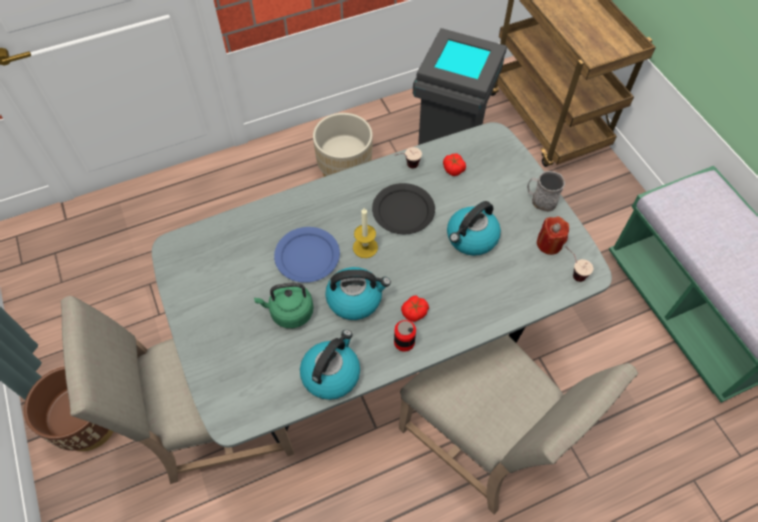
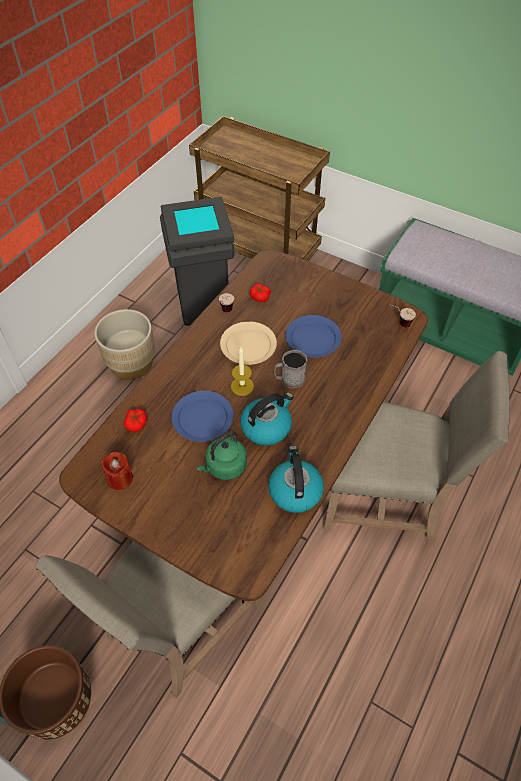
camera: 35 degrees left, 5 degrees down
(378, 344) = (260, 477): grey dining table -> brown dining table
(402, 210) = (248, 345): black plate -> beige plate
(404, 342) = (328, 435): can -> none
(414, 312) = (317, 410): tomato -> tomato (136, 423)
(471, 238) = (313, 338): kettle -> blue plate
(540, 200) = (338, 287): grey mug -> grey mug (289, 379)
(549, 244) = (368, 313): red candle -> red candle (120, 478)

